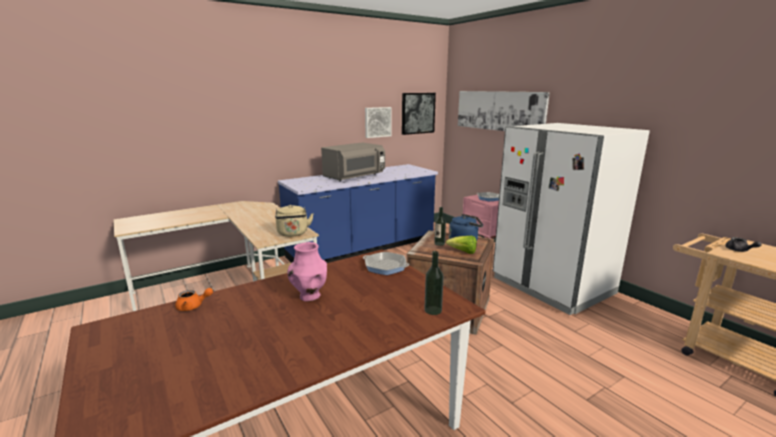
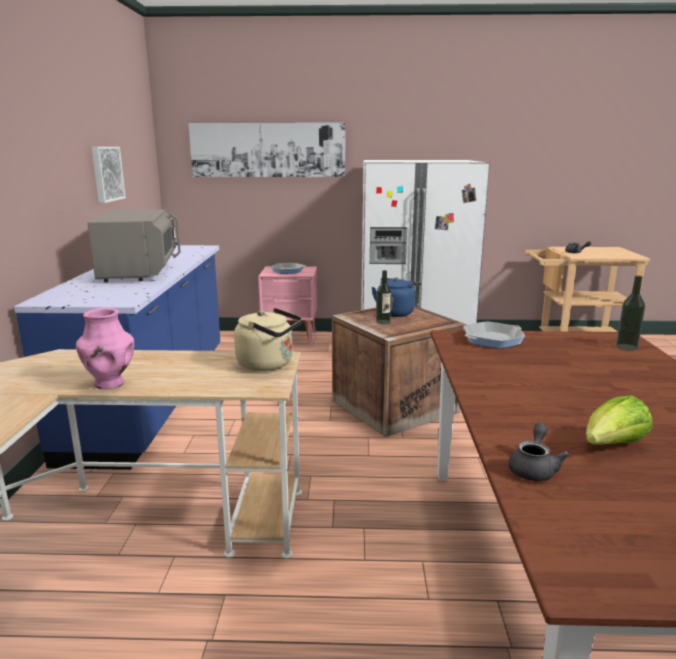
camera: 55 degrees left, 0 degrees up
(193, 306) = (534, 468): orange teapot -> grey teapot
(309, 296) = (553, 389): pink vase -> pink vase (110, 384)
(417, 113) = (138, 158): picture -> none
(463, 252) = (422, 320): lettuce -> lettuce (612, 446)

